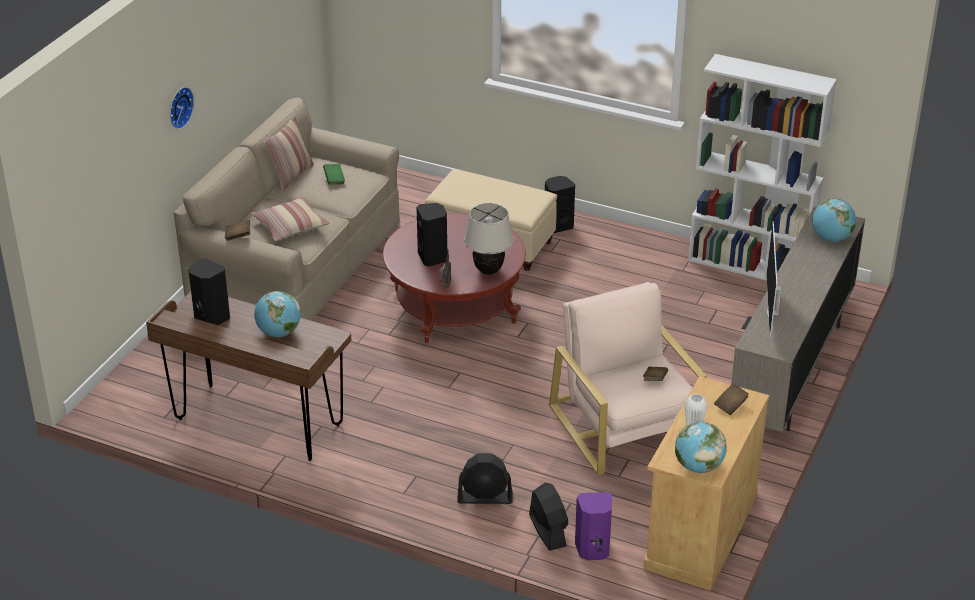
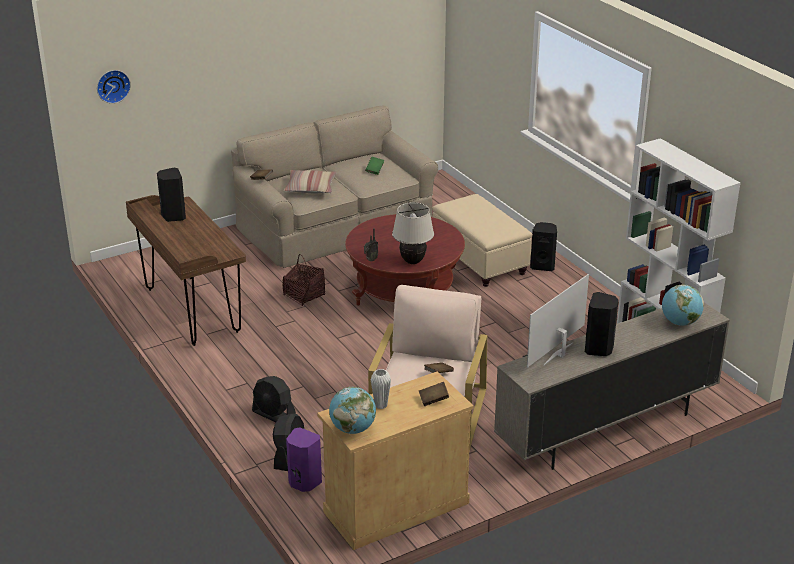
camera: 35 degrees right, 5 degrees down
(178, 107) = (249, 70): wall clock -> wall clock (112, 85)
(279, 333) = (201, 239): globe -> none
(291, 176) = (351, 160): pillow -> none
(359, 354) = (304, 295): none -> basket
(433, 257) = (385, 240): black speaker -> black speaker (599, 349)

